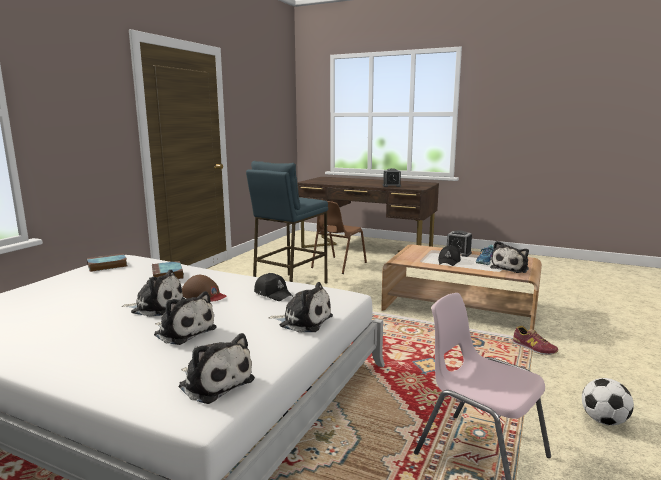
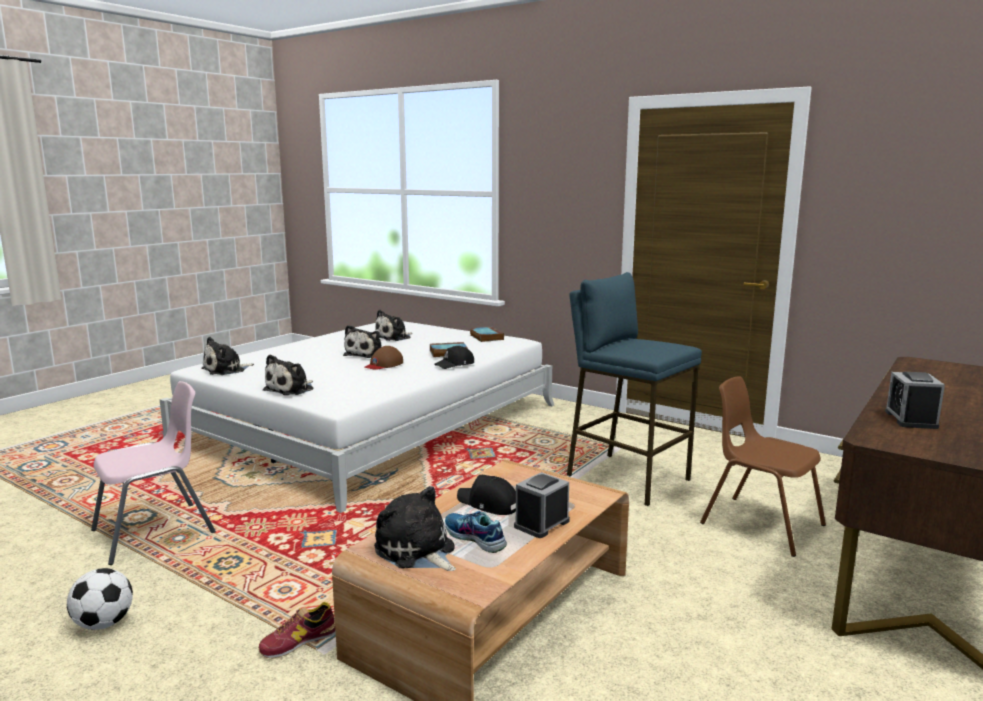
camera: 100 degrees right, 0 degrees up
(183, 331) = (310, 362): plush toy -> plush toy (394, 337)
(273, 294) = (368, 383): black cap -> black cap (455, 364)

